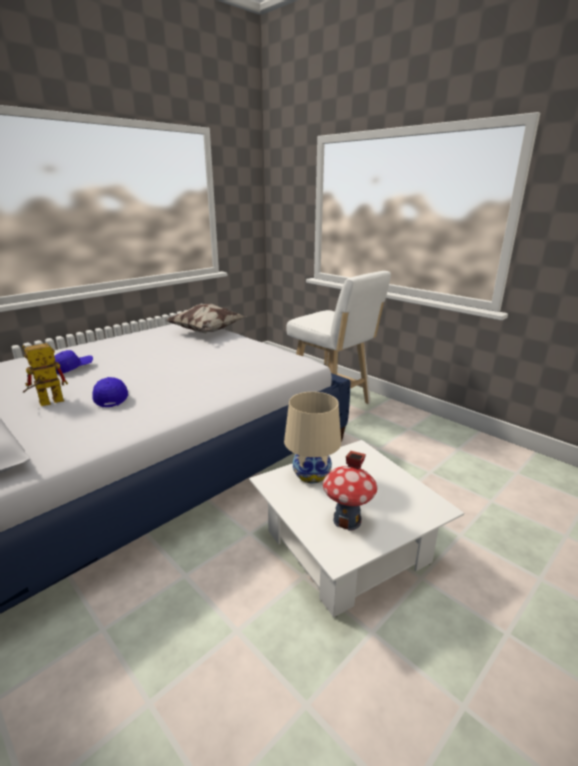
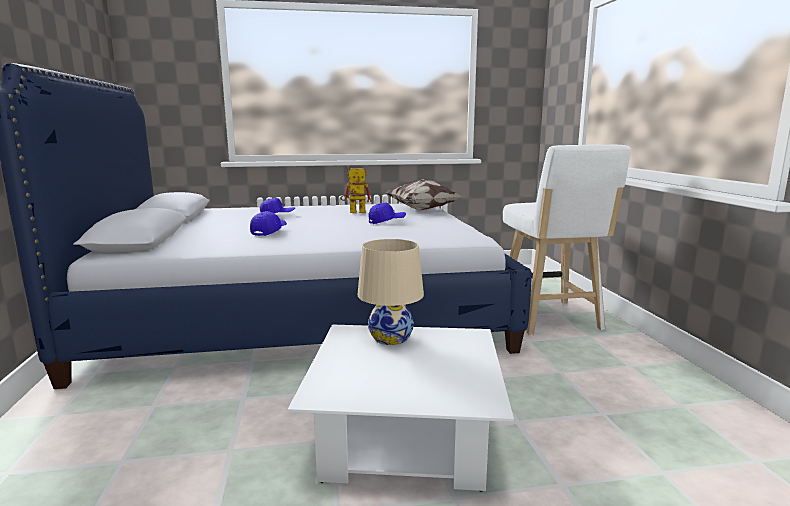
camera: 35 degrees right, 10 degrees down
(46, 403) = (224, 228): toy robot -> toy robot (353, 212)
(207, 357) = (386, 221): none -> blue cap
(347, 520) = (369, 377): toy house -> none

